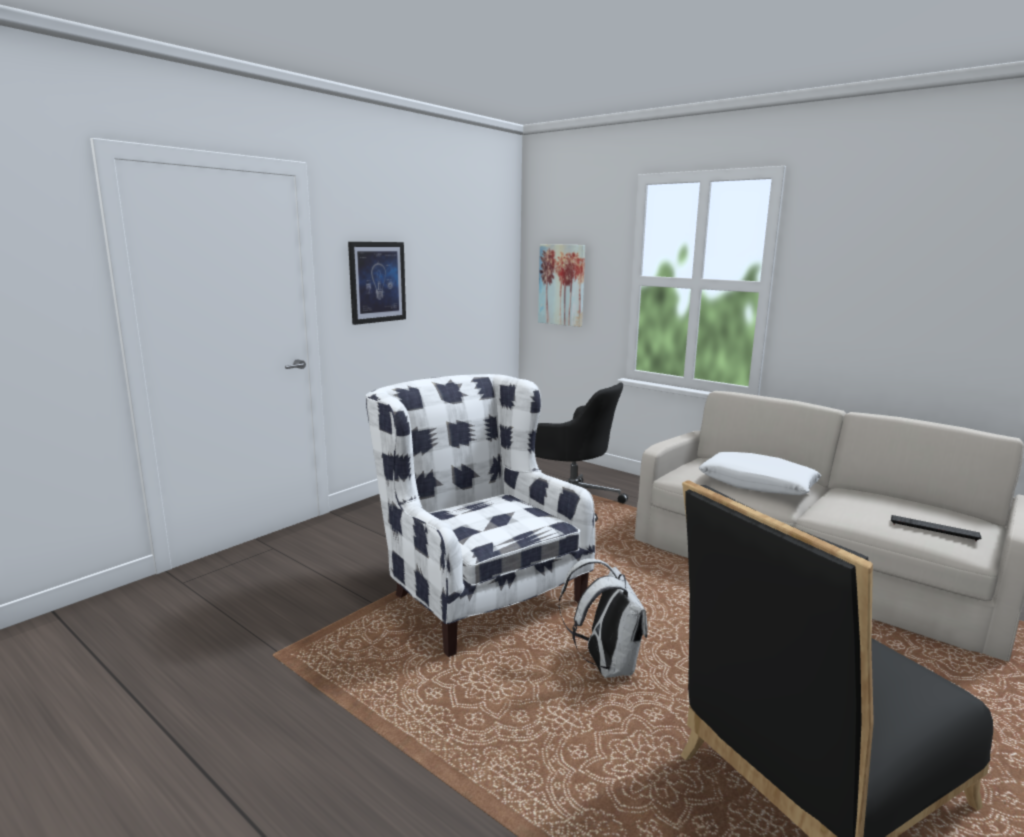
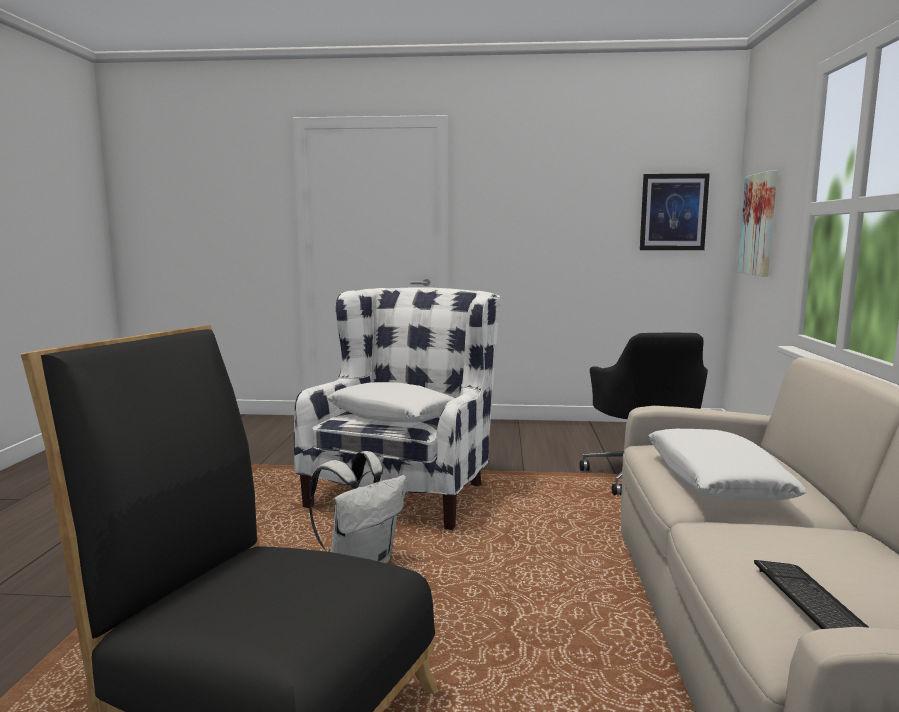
camera: 55 degrees right, 5 degrees down
(377, 282) = (516, 217): picture -> picture (673, 212)
(508, 521) = (393, 416): none -> white pillow

